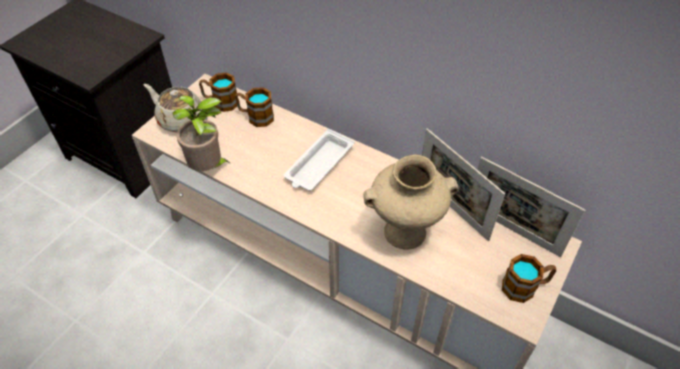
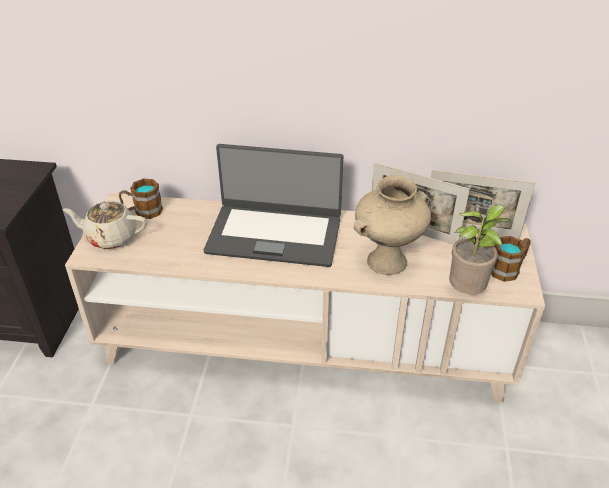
camera: 25 degrees left, 10 degrees down
(209, 168) = (169, 268): potted plant -> potted plant (467, 292)
(255, 117) = (187, 214): mug -> none
(318, 164) = (274, 234): white tray -> laptop

